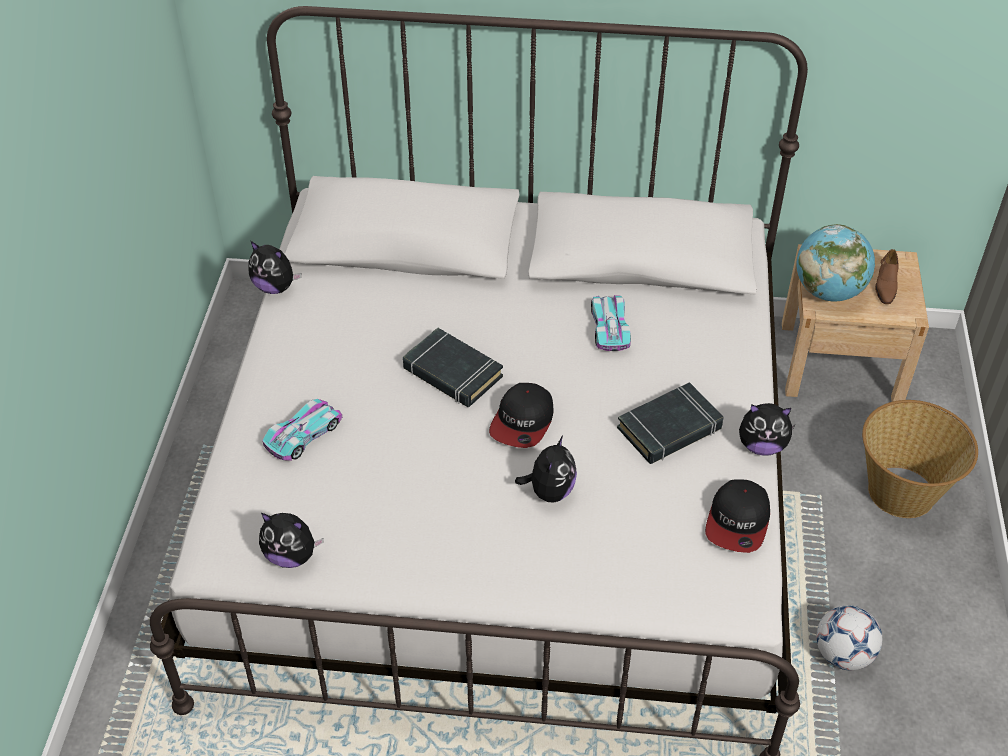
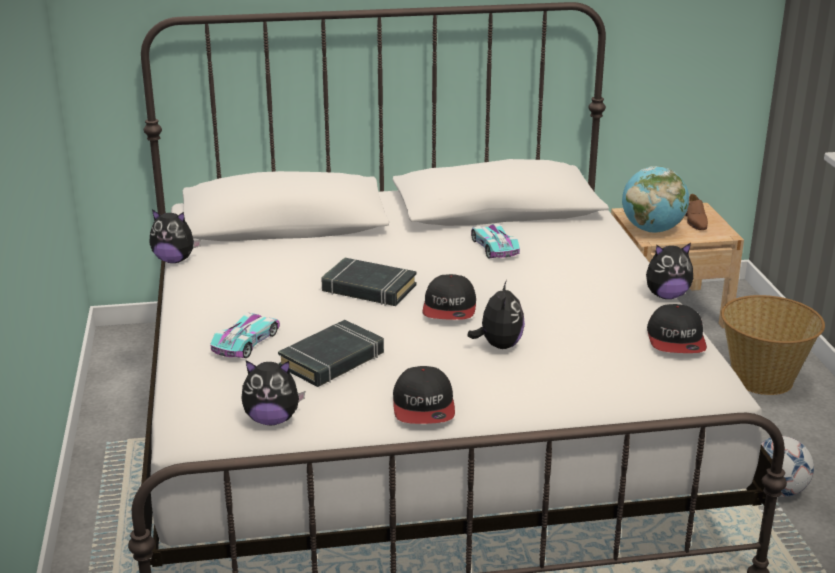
camera: 15 degrees left, 20 degrees down
(440, 569) = (424, 407): none -> cap
(670, 429) = (582, 296): black book -> black book (332, 360)

